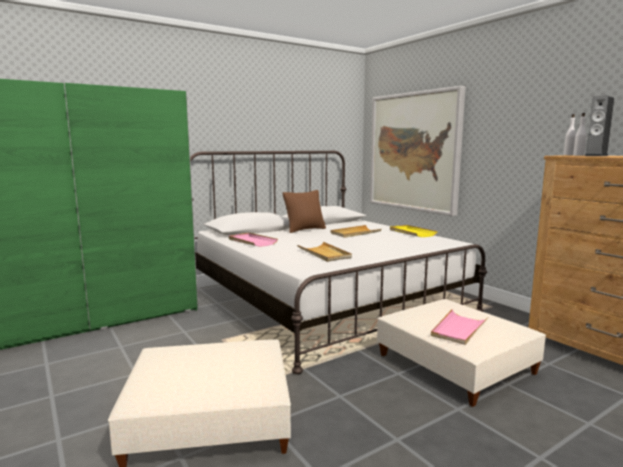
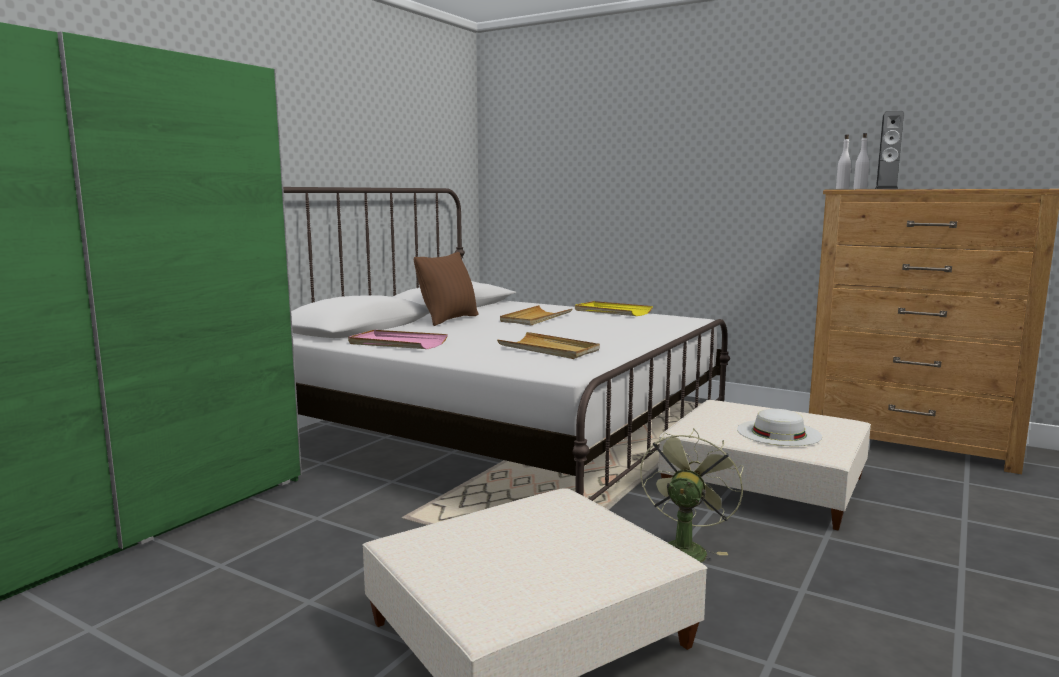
camera: 25 degrees left, 0 degrees up
(351, 393) = (684, 549): none -> green fan
(414, 152) = (578, 190): picture -> none
(458, 329) = (778, 433): pink tray -> white hat

